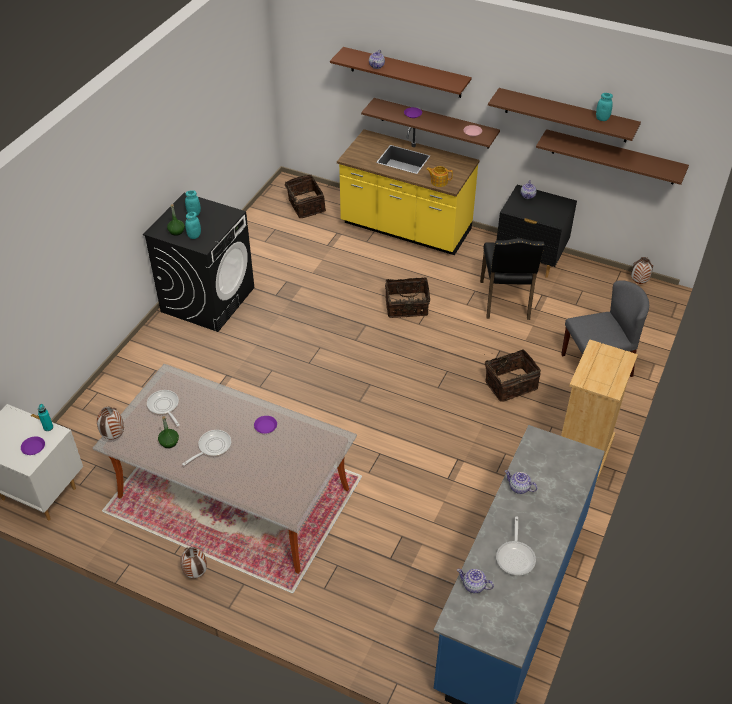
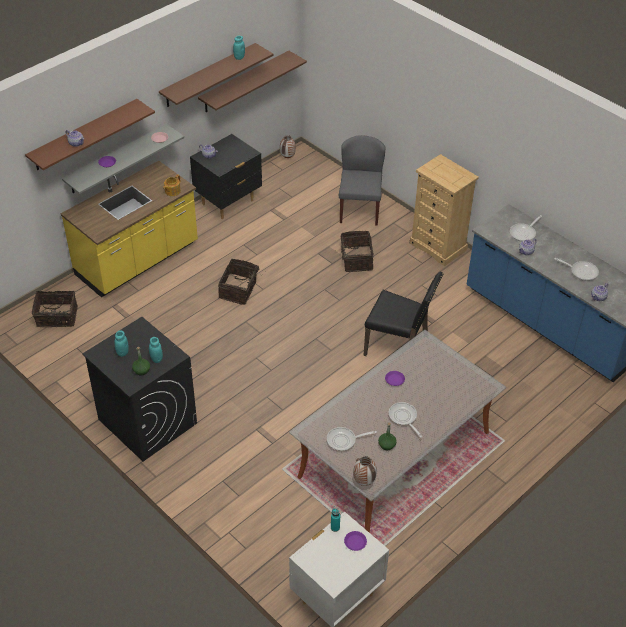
camera: 70 degrees left, 0 degrees up
(195, 573) = (466, 497): vase -> none
(435, 123) = (117, 159): brown shelf -> grey shelf
(506, 301) = (266, 231): black chair -> black chair (398, 347)
(555, 478) = (524, 233): none -> frying pan

